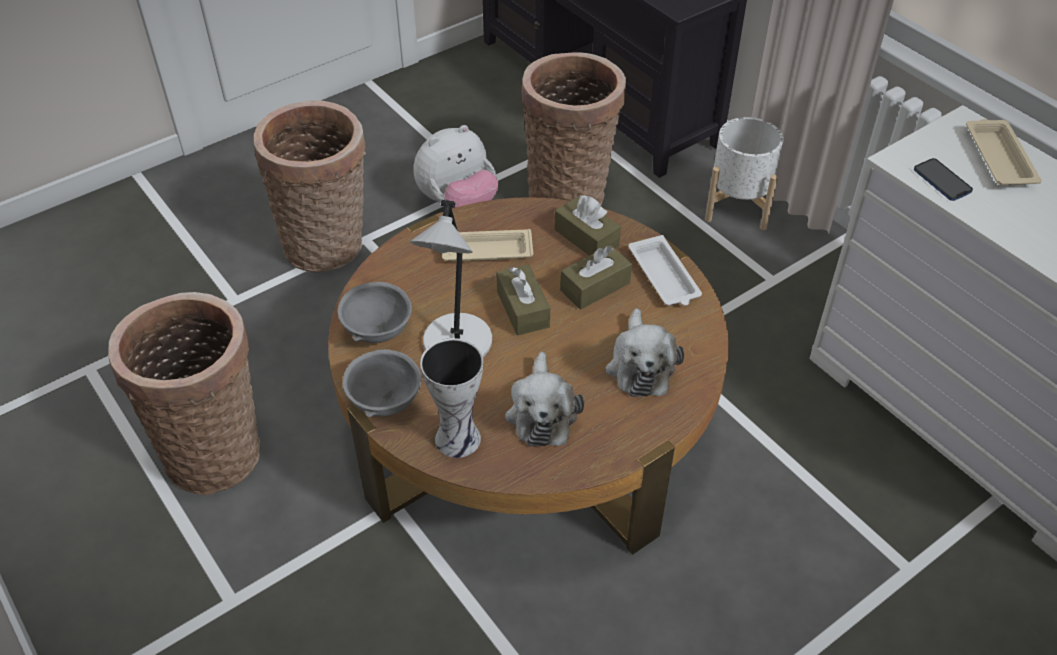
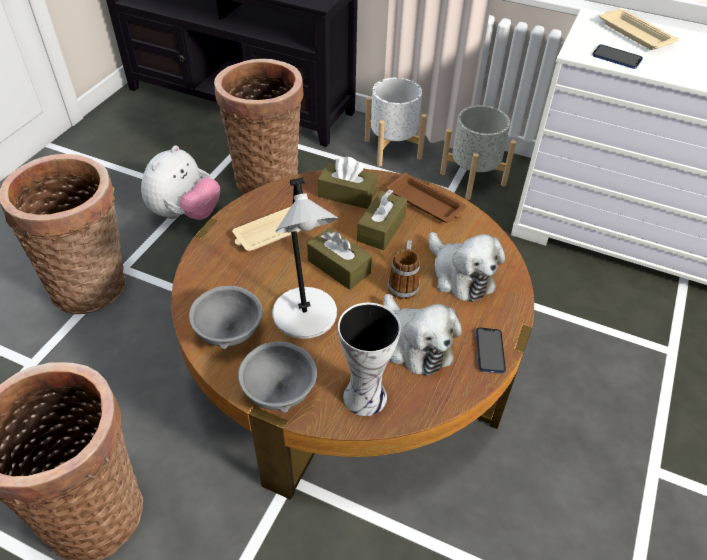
camera: 30 degrees left, 0 degrees up
(576, 350) = (404, 283): none -> mug
(610, 450) = (490, 351): none -> phone
(664, 277) = (426, 203): white tray -> brown tray
(812, 275) = (472, 178): none -> grey planter

